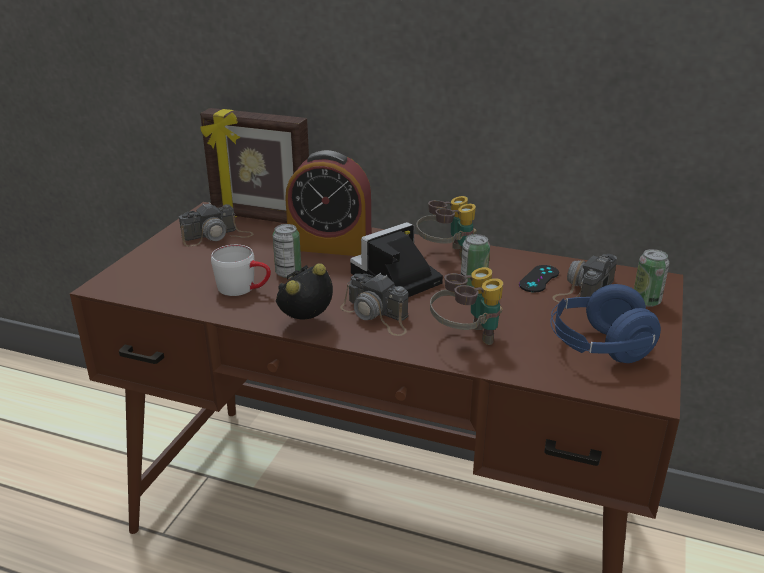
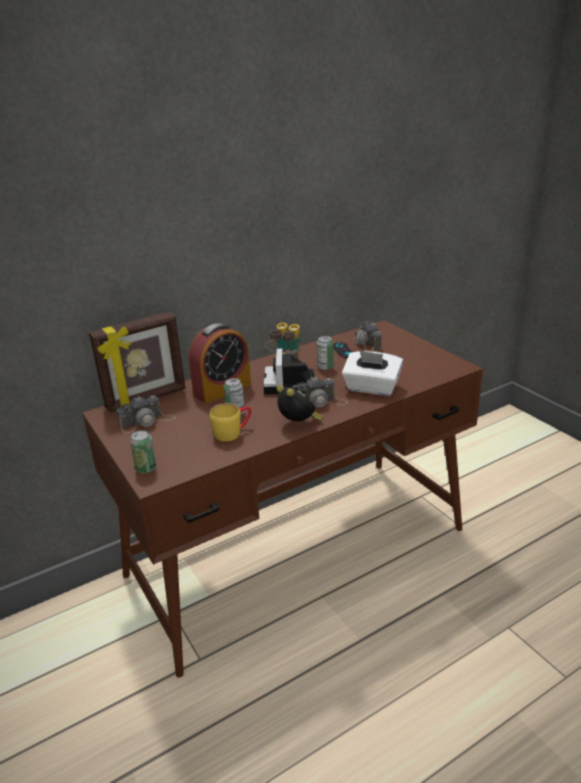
camera: 50 degrees left, 0 degrees up
(217, 236) = (147, 421): camera -> camera turned 45 degrees clockwise
(244, 288) = (233, 432): white mug -> yellow mug
(306, 322) = (299, 424): alarm clock -> alarm clock turned 150 degrees clockwise
(466, 338) = (371, 388): binoculars -> white tissue box
(598, 348) = (417, 362): blue headphones -> none
(646, 301) = (395, 336): can -> can (146, 468)

